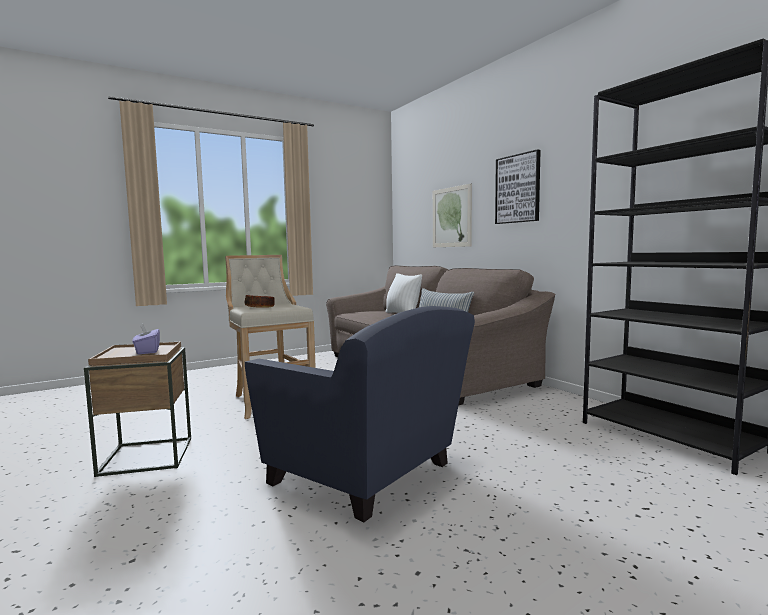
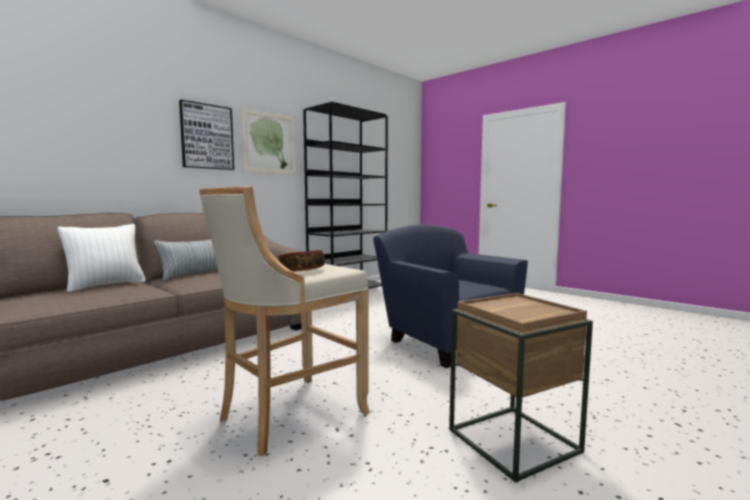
camera: 105 degrees left, 0 degrees up
(147, 351) = (512, 305): purple tissue box -> none
(370, 474) = (446, 341): blue armchair -> blue armchair turned 60 degrees counterclockwise
(451, 217) = (92, 147): picture -> picture (269, 143)

